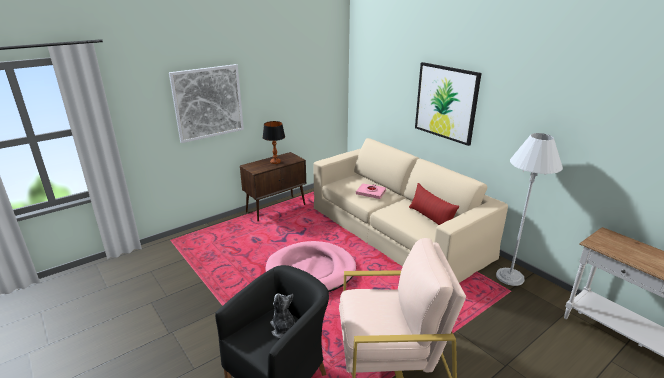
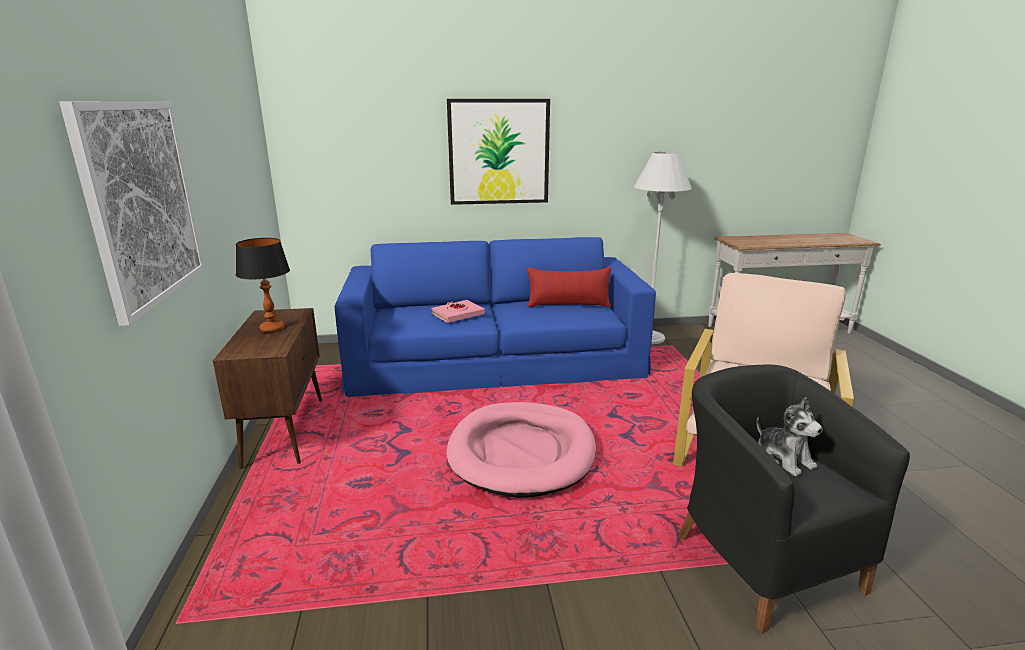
camera: 60 degrees left, 5 degrees down
(283, 329) = (783, 459): plush toy -> plush toy turned 120 degrees counterclockwise
(397, 230) = (494, 359): beige sofa -> blue sofa

